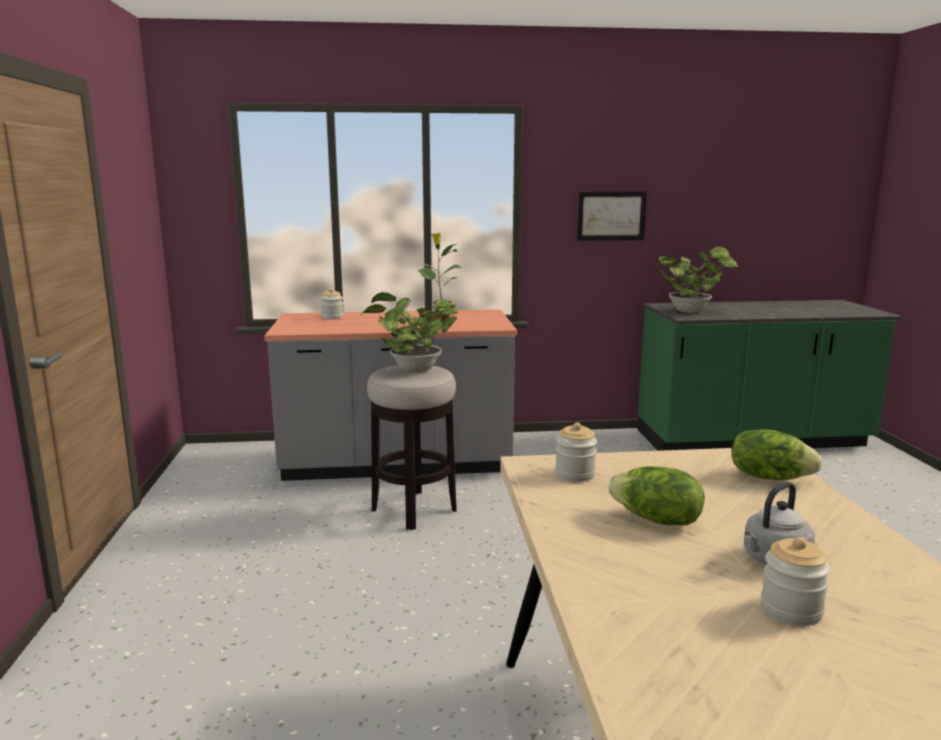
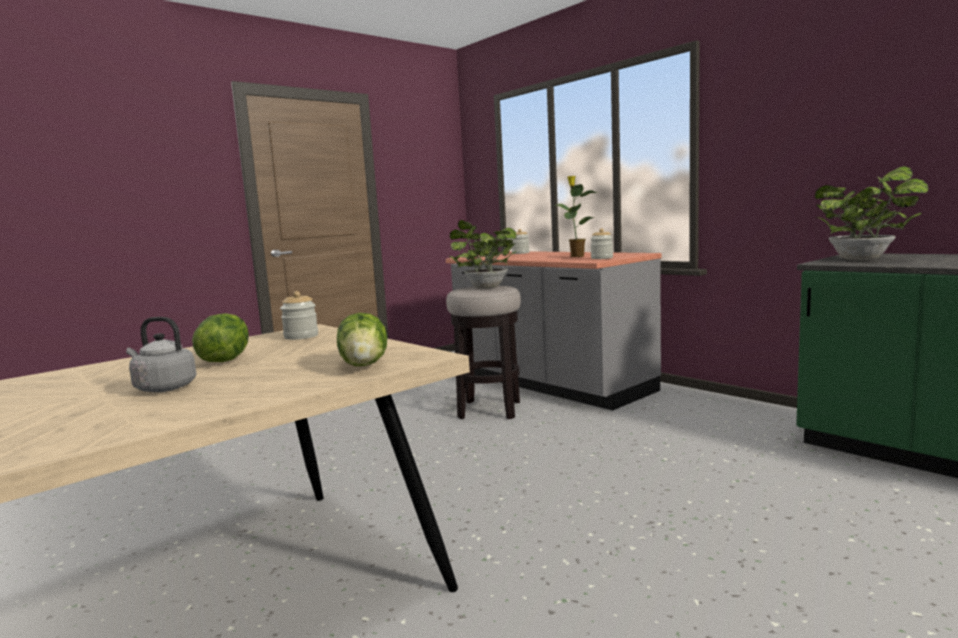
camera: 55 degrees right, 5 degrees down
(611, 216) = (801, 145): picture -> none
(791, 610) = (69, 401): jar -> jar (602, 258)

